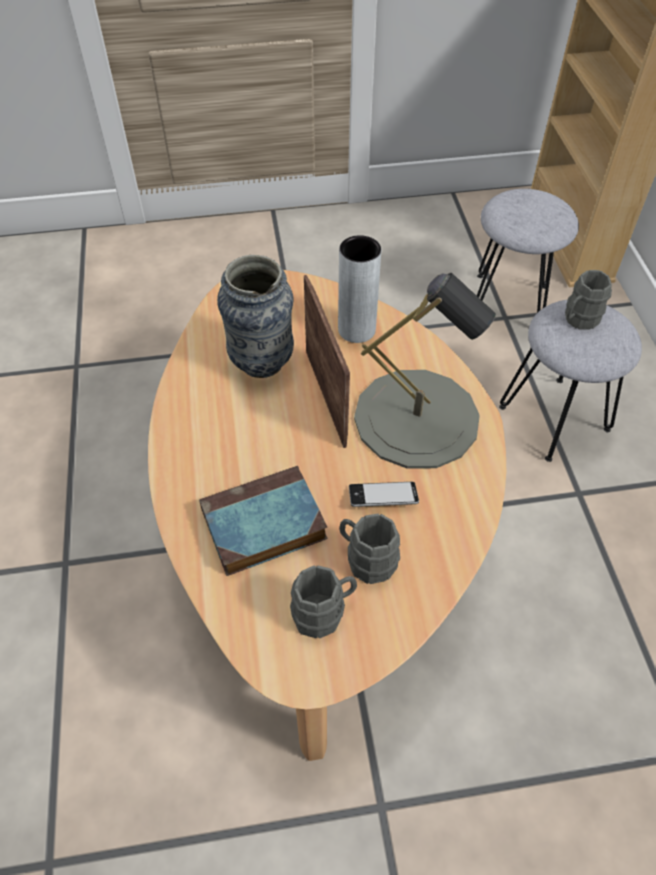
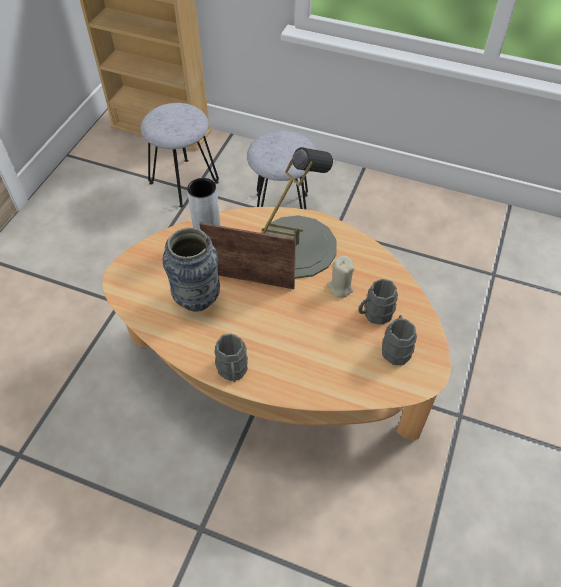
camera: 60 degrees left, 0 degrees up
(261, 526) = (323, 353): book -> none
(383, 497) = (340, 288): phone -> beige candle
(578, 319) = (271, 148): grey mug -> grey mug (232, 371)

